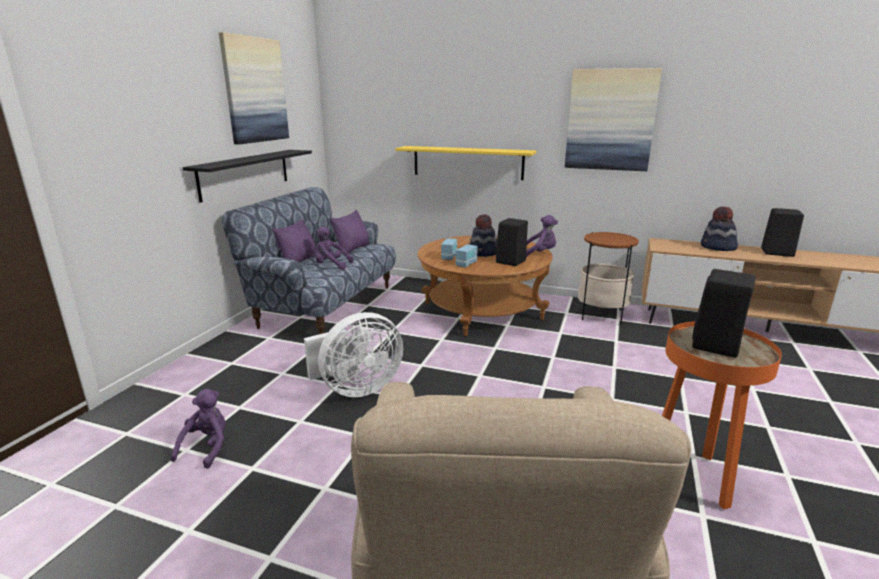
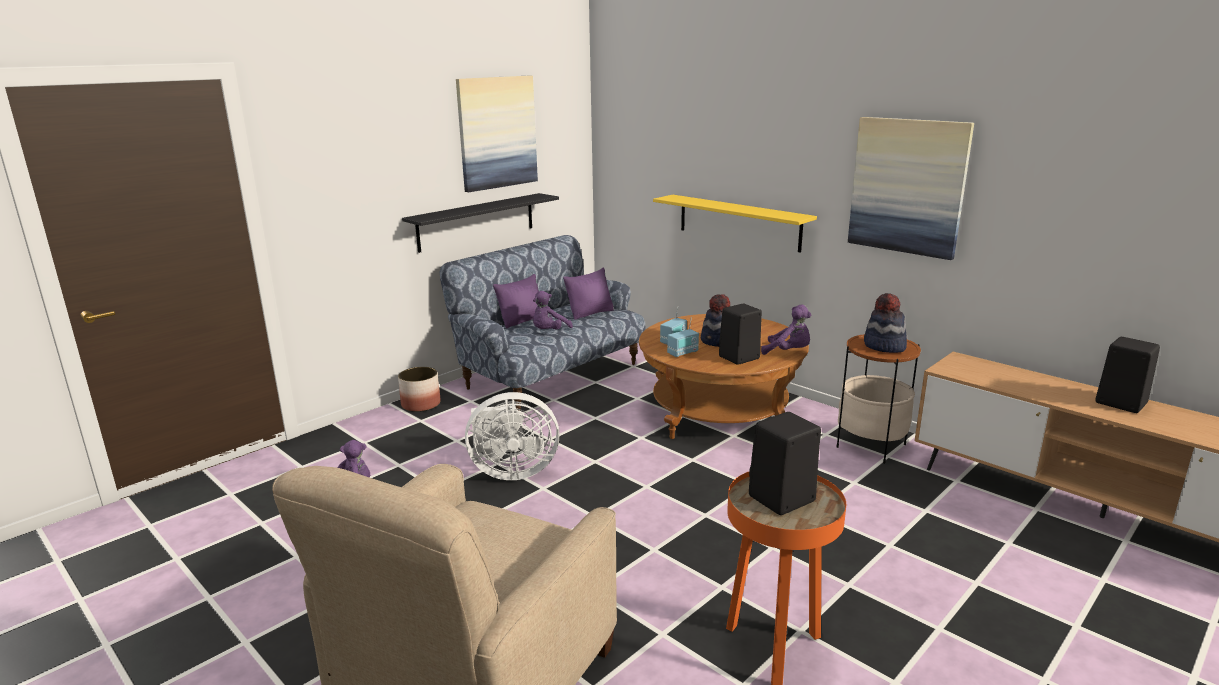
camera: 25 degrees right, 0 degrees up
(221, 349) = (421, 404): none -> planter
(331, 266) = (549, 332): purple plush toy -> purple plush toy turned 90 degrees counterclockwise
(717, 247) = (1034, 381): hat -> hat (884, 346)

